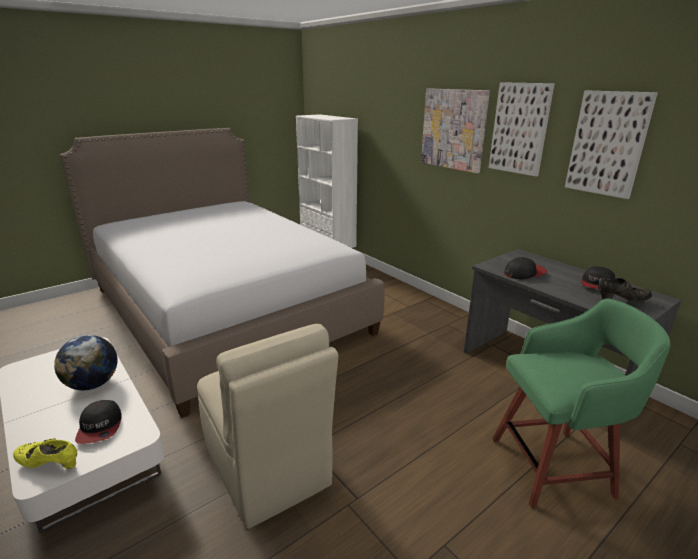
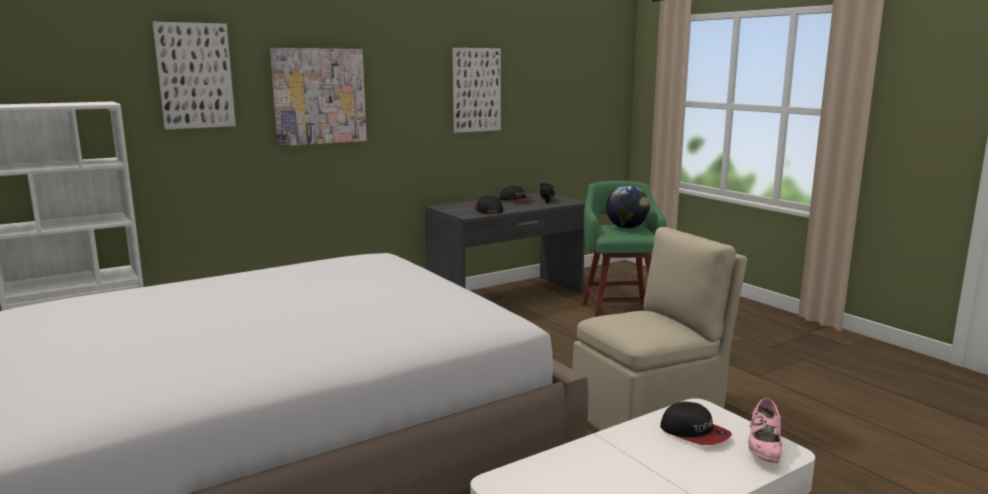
camera: 85 degrees left, 10 degrees down
(49, 464) = (763, 450): yellow shoe -> pink shoe
(93, 384) = (612, 457): globe -> globe (626, 228)
(100, 427) = (694, 433): cap -> cap turned 60 degrees clockwise
(519, 129) = (401, 86): picture -> picture (195, 76)

